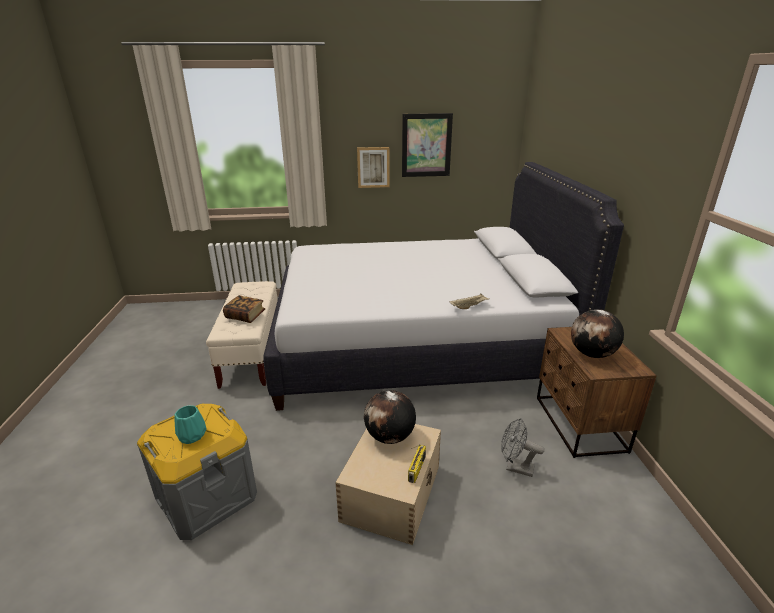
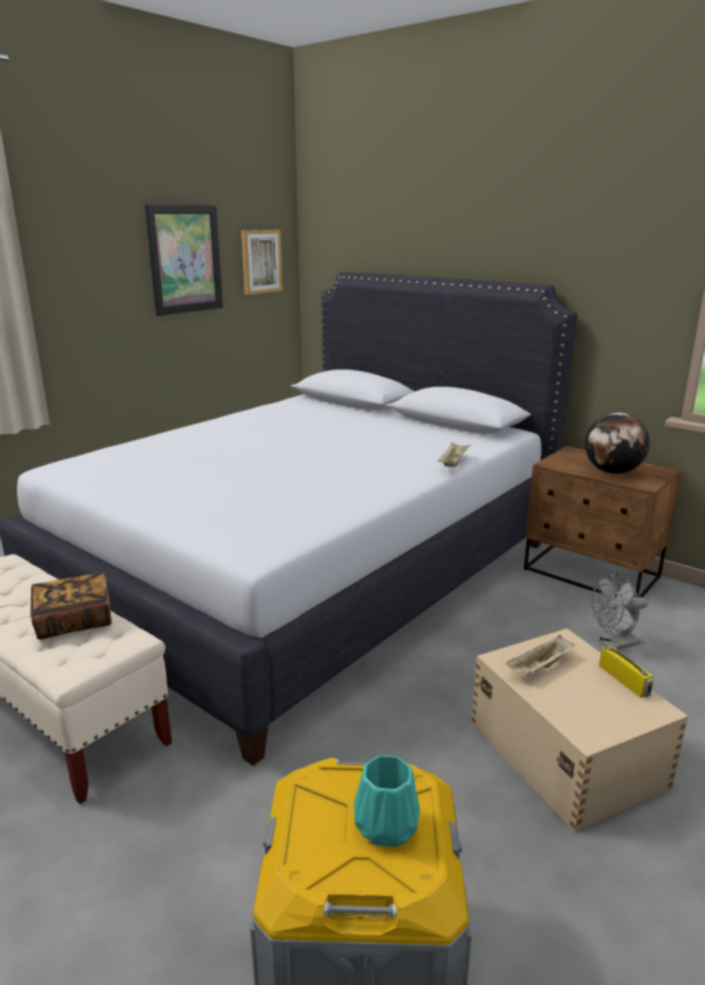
camera: 45 degrees left, 5 degrees down
(373, 167) = (109, 302): picture -> picture (261, 261)
(389, 437) = (540, 668): globe -> beige tray

